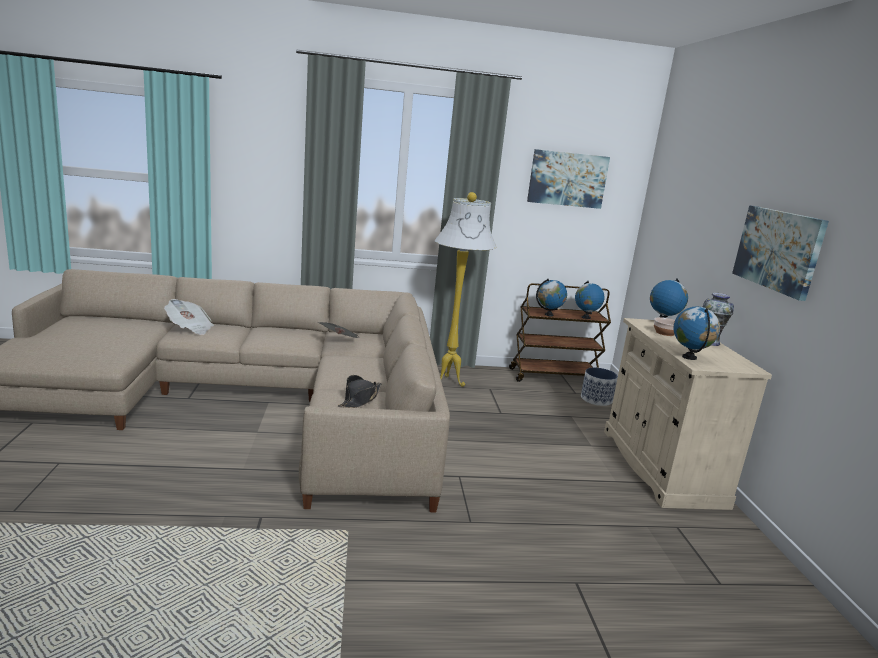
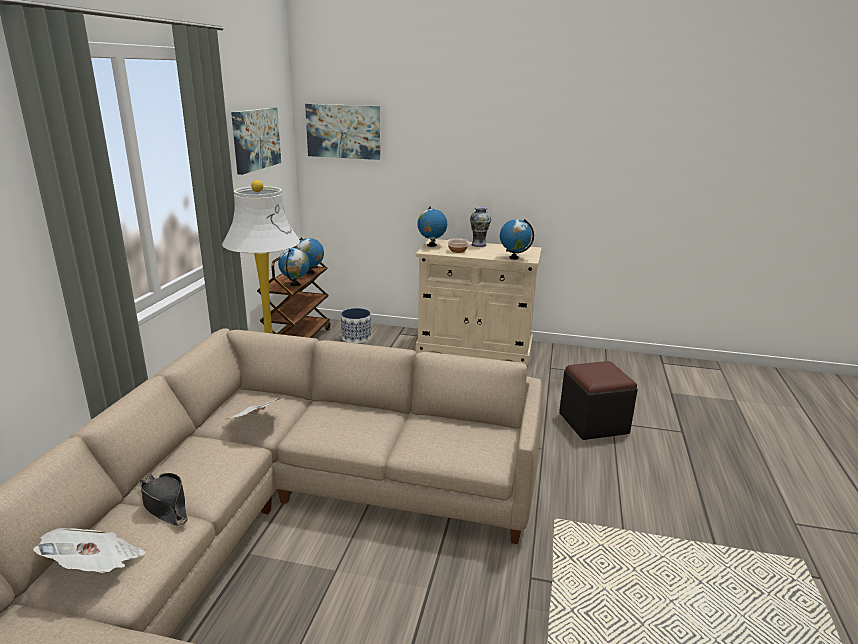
camera: 70 degrees left, 5 degrees up
(360, 399) = (439, 431): black hat -> black hat (164, 504)
(559, 564) = (593, 423): none -> black ottoman
(778, 250) = (512, 165): picture -> picture (343, 131)

